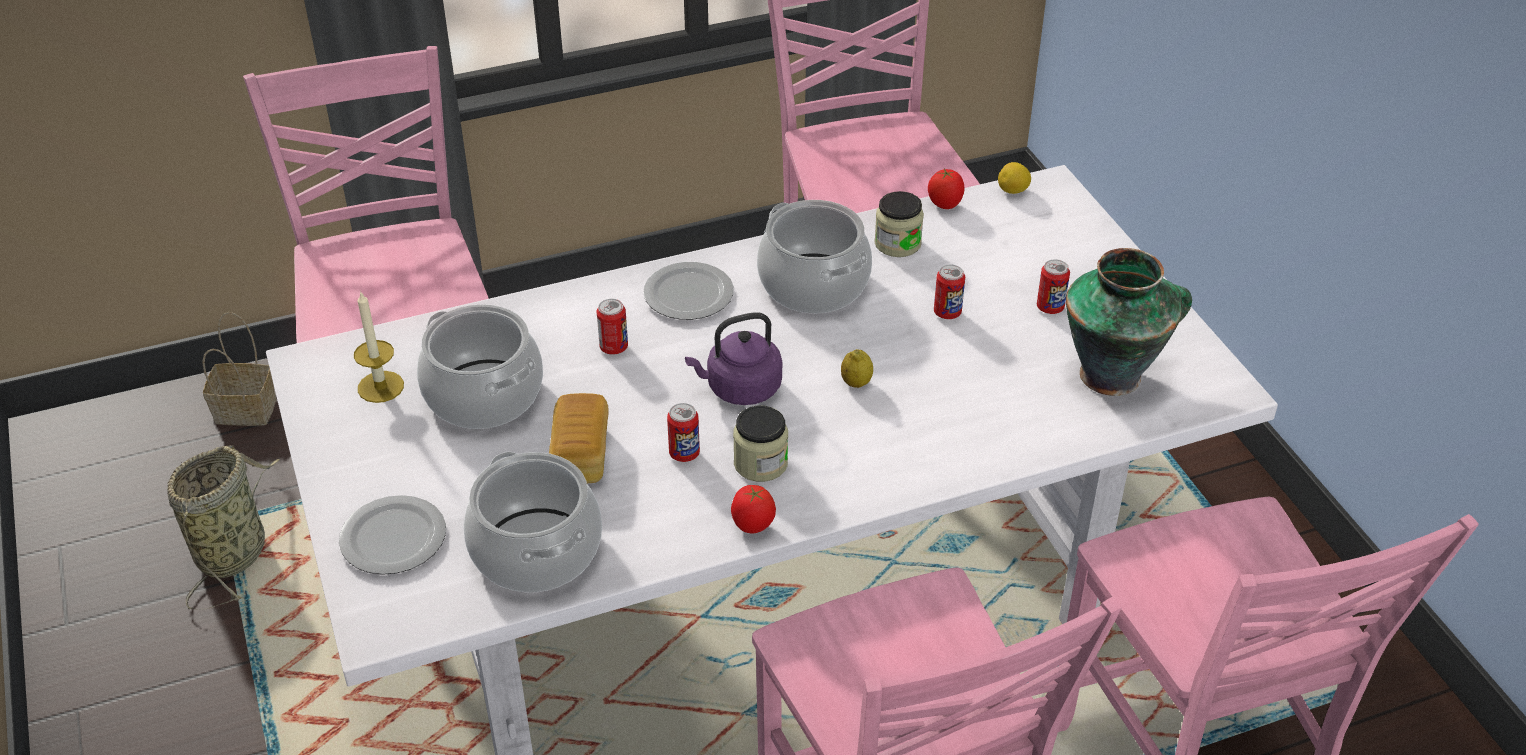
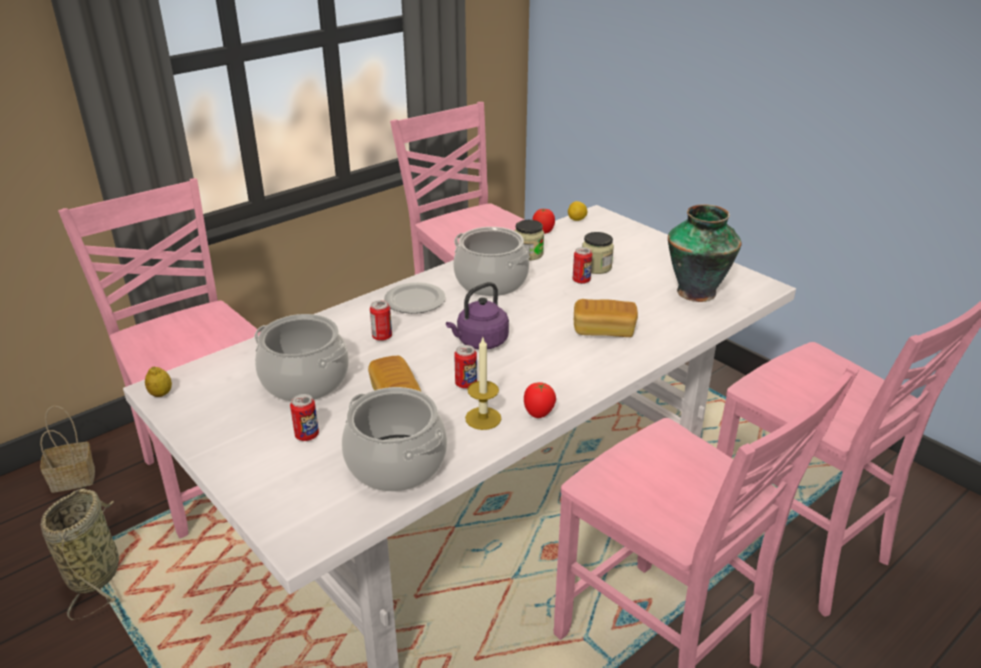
camera: 20 degrees left, 10 degrees down
(380, 387) = (224, 391): candle -> candle (483, 418)
(392, 537) = (281, 480): plate -> none
(760, 463) = (520, 378): jar -> jar (596, 267)
(856, 383) = (551, 325): lemon -> lemon (161, 394)
(925, 411) = (604, 330): none -> bread
(1050, 307) = (638, 268): can -> can (307, 435)

